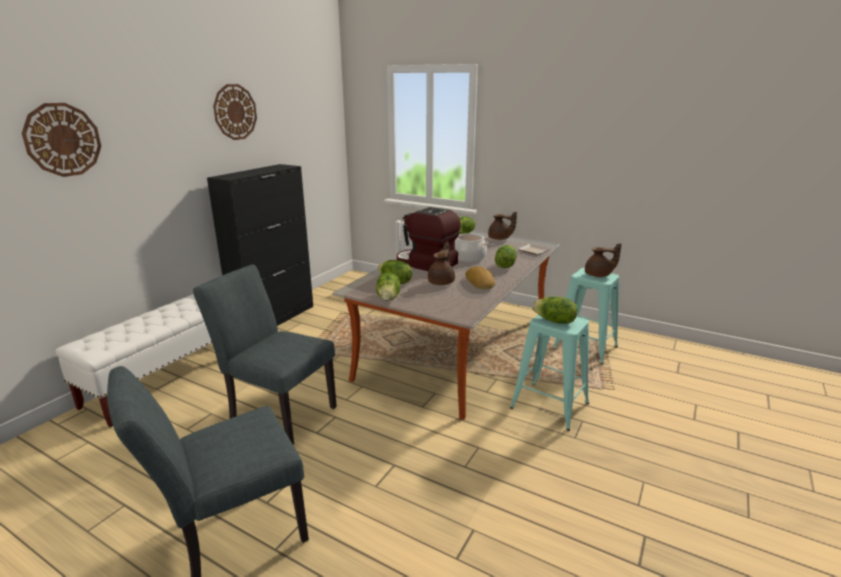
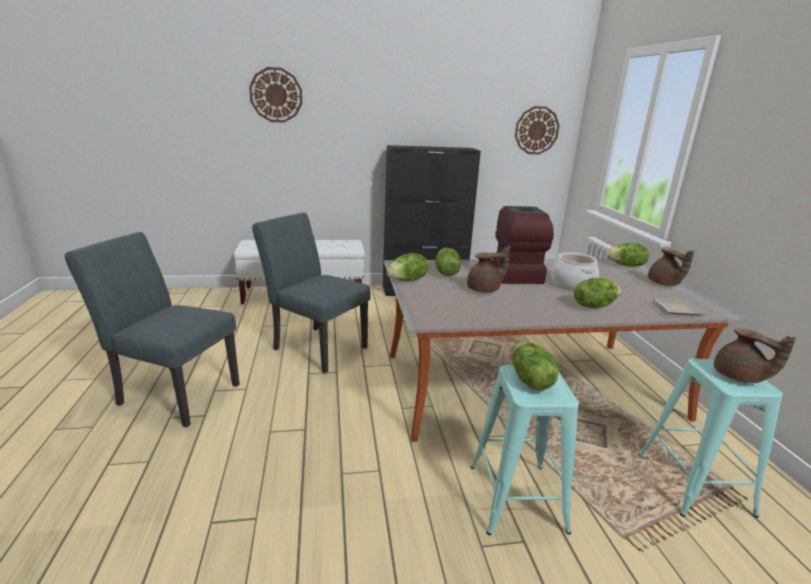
camera: 50 degrees right, 0 degrees up
(235, 112) = (433, 91): wall clock -> wall clock (536, 130)
(277, 412) = (315, 346): grey chair -> grey chair turned 45 degrees counterclockwise
(480, 282) = (522, 305): bread -> none

